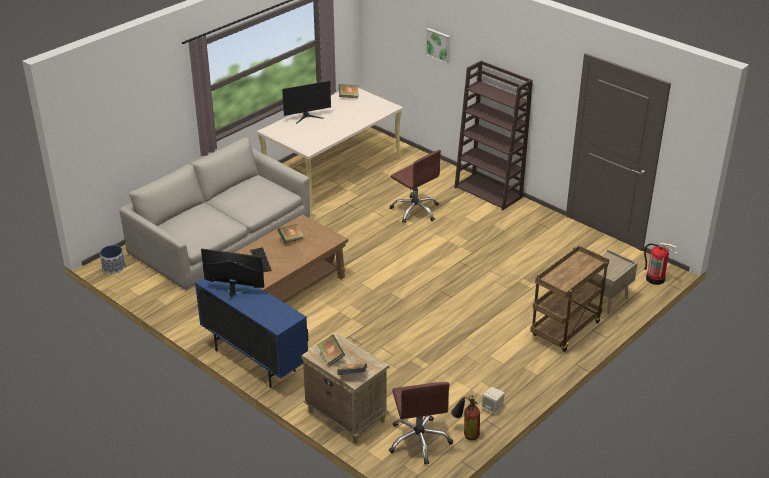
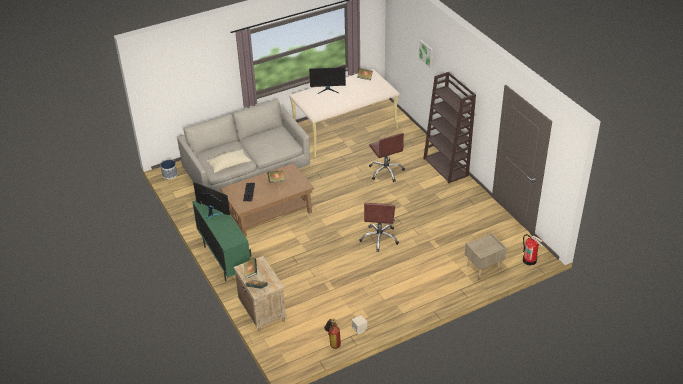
camera: 20 degrees right, 5 degrees up
(210, 233) = (229, 165): none -> beige pillow
(254, 360) = (225, 260): blue cabinet -> green cabinet
(419, 440) = (300, 340): brown office chair -> brown office chair (379, 238)
(565, 330) = (441, 285): brown cart -> none

